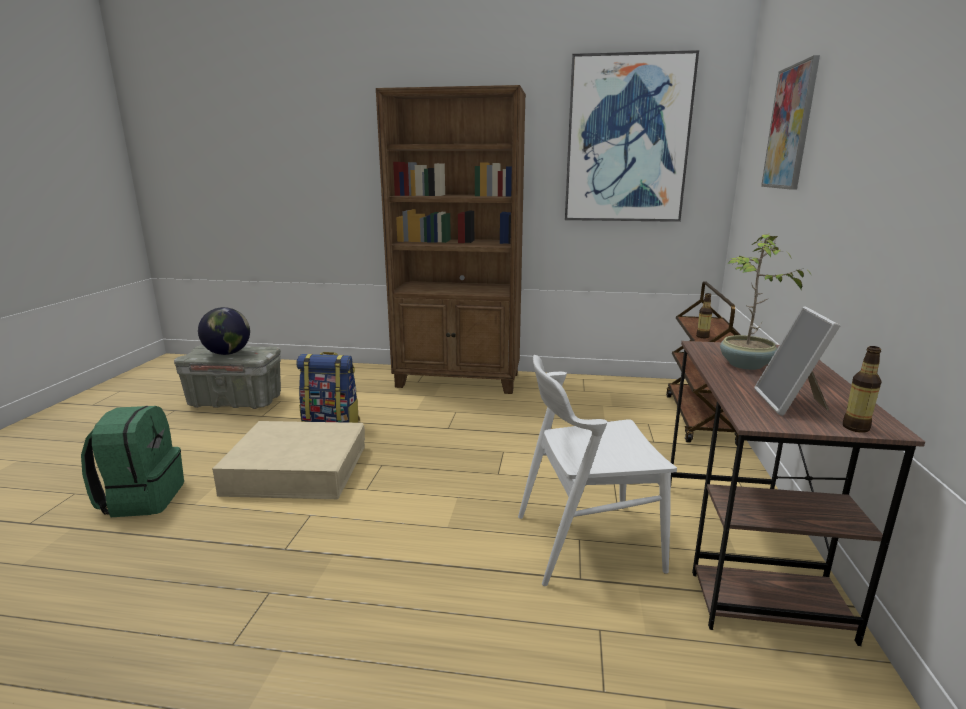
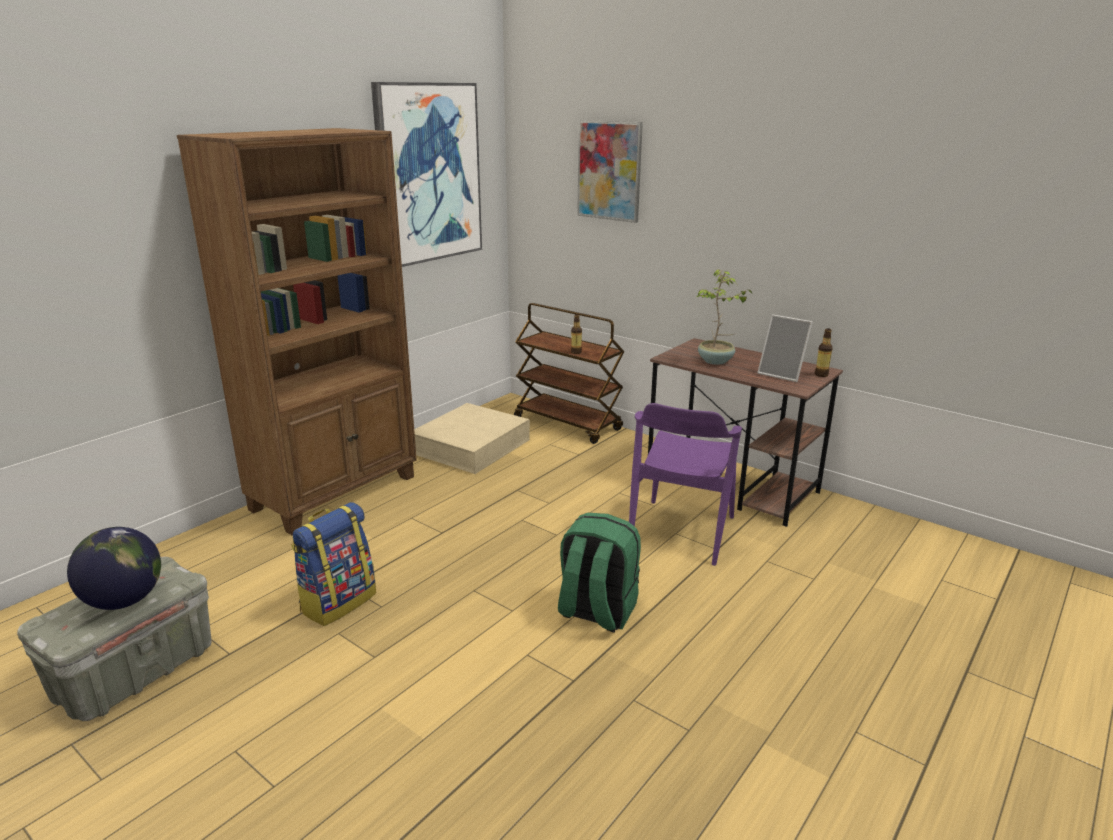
camera: 60 degrees left, 5 degrees up
(142, 498) = (361, 788): green backpack -> green backpack (596, 611)
(296, 469) = (422, 648): beige storage box -> beige storage box (471, 446)
(586, 542) = (681, 532): white chair -> purple chair

